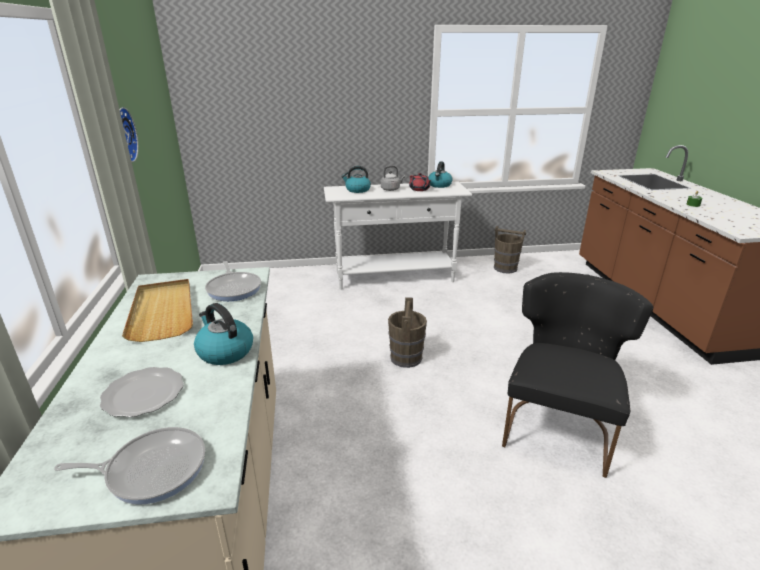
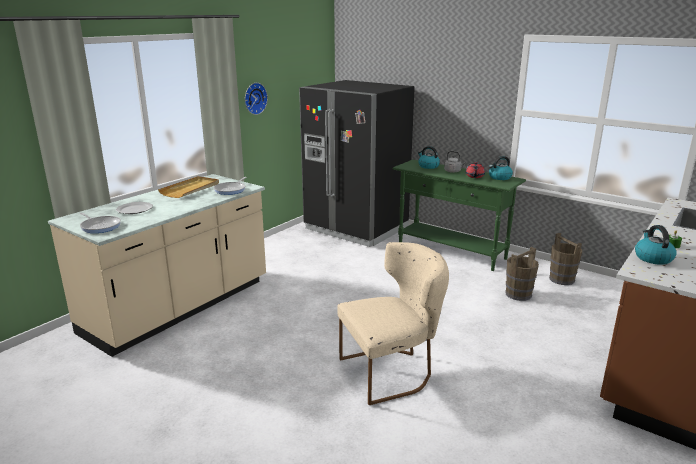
camera: 45 degrees right, 5 degrees down
(224, 351) = (179, 208): kettle -> kettle (652, 258)
(267, 288) = (356, 228): none -> black fridge
(395, 277) = (451, 252): white console table -> green console table
(406, 358) = (369, 296): brown bucket -> brown bucket (518, 294)
(557, 427) = (392, 371): black chair -> beige chair

